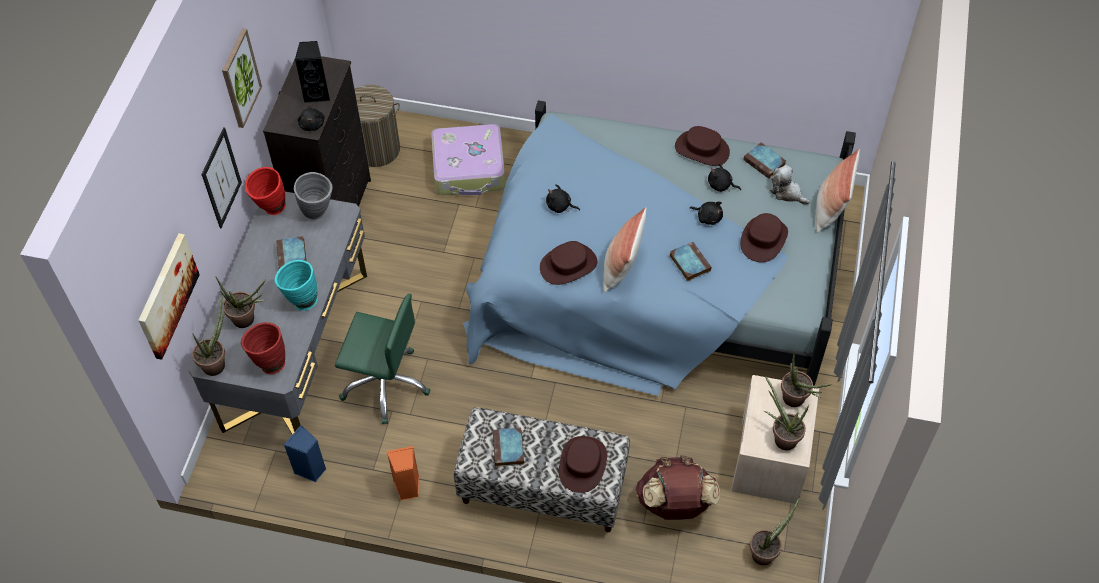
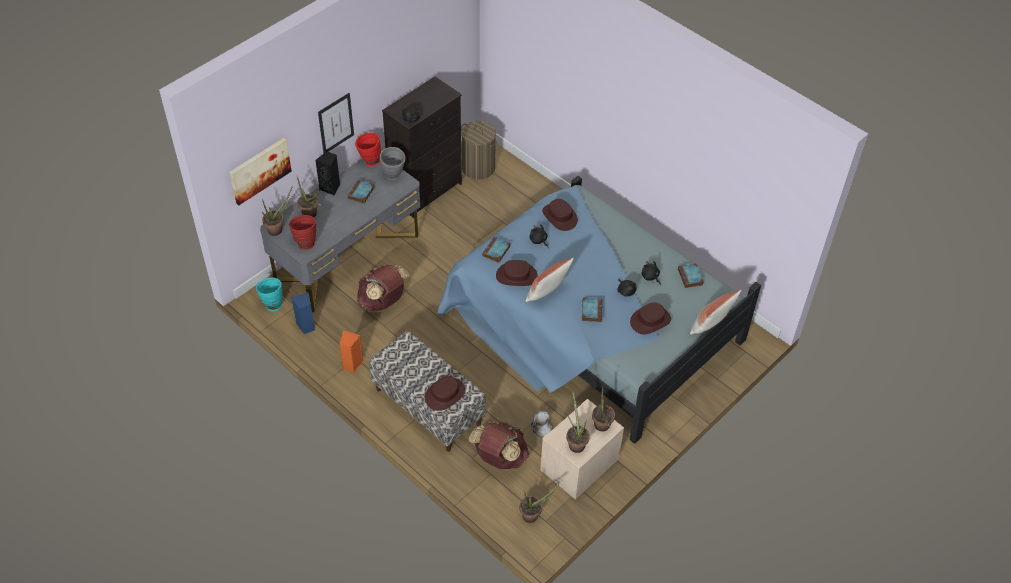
camera: 30 degrees right, 5 degrees down
(240, 78) = (376, 69): picture -> none
(300, 300) = (347, 219): turquoise vase -> turquoise vase (272, 304)
(317, 93) = (428, 103): black speaker -> black speaker (331, 188)
(385, 383) = (383, 301): green office chair -> brown backpack
(469, 168) = (525, 205): suitcase -> none
(508, 449) = (409, 364): book -> book (496, 252)
(702, 149) = (656, 250): brown hat -> brown hat (560, 216)
(787, 193) = (690, 302): plush toy -> plush toy (542, 431)

